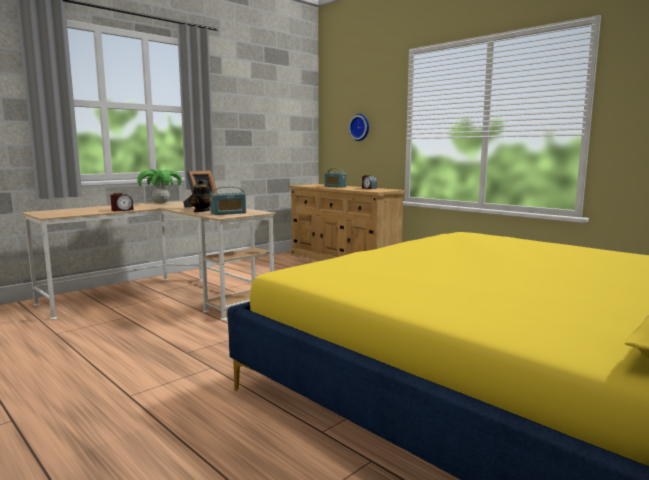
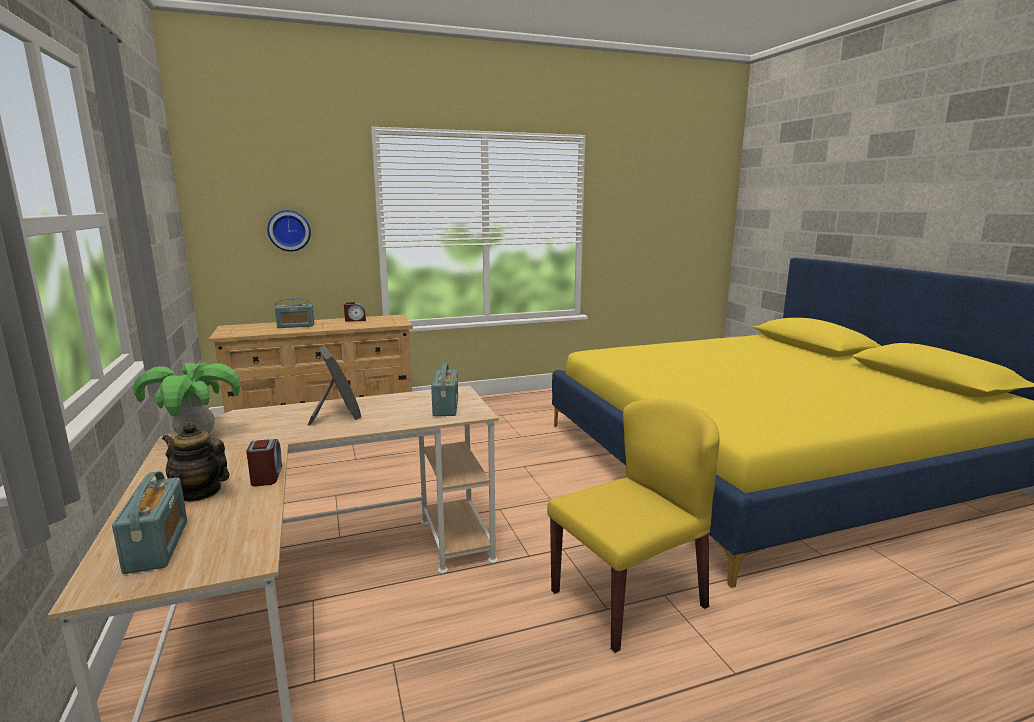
camera: 65 degrees left, 5 degrees up
(61, 211) = (157, 546): none -> radio
(201, 211) = (394, 419): teapot -> teapot (200, 493)
(202, 357) = (629, 598): none -> yellow chair

